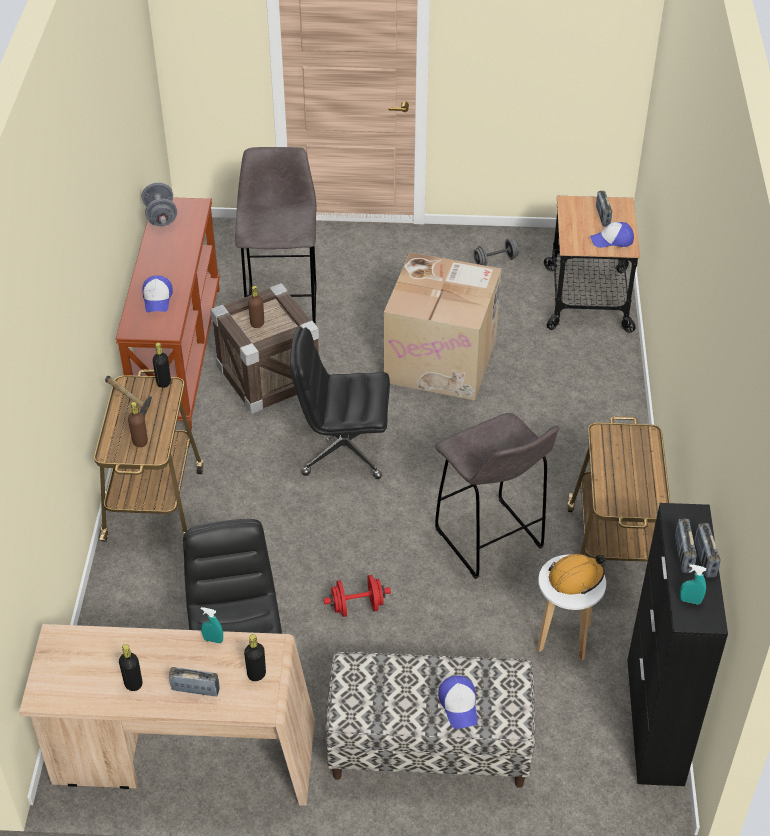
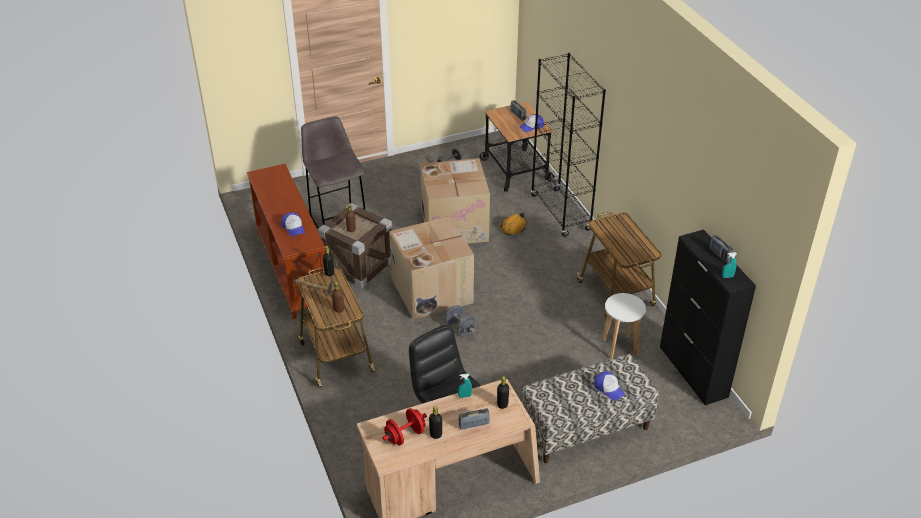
camera: 25 degrees left, 5 degrees down
(161, 217) = (260, 182): grey dumbbell -> grey dumbbell (460, 328)
(343, 450) = (430, 291): black office chair -> cardboard box
(357, 606) = (496, 370): red dumbbell -> red dumbbell (405, 435)
(490, 541) = (547, 311): grey stool -> none
(575, 578) = (626, 304): orange hard hat -> orange hard hat (513, 227)
(612, 389) = (560, 213): none -> black bookcase
(683, 555) = (708, 256): radio -> none

